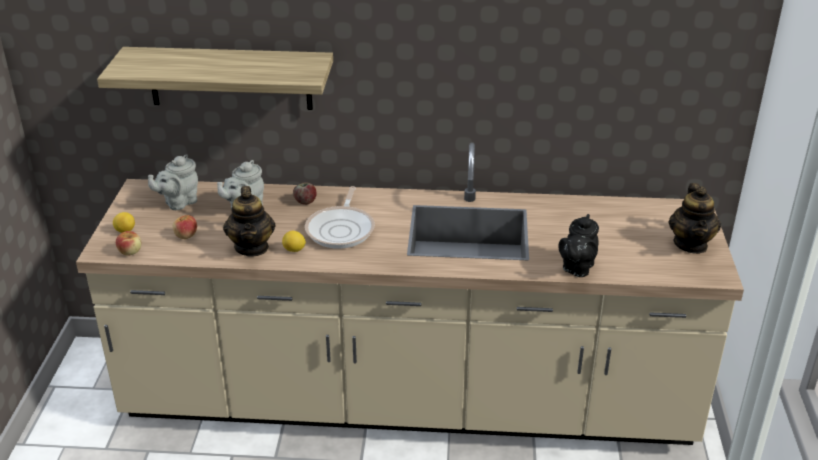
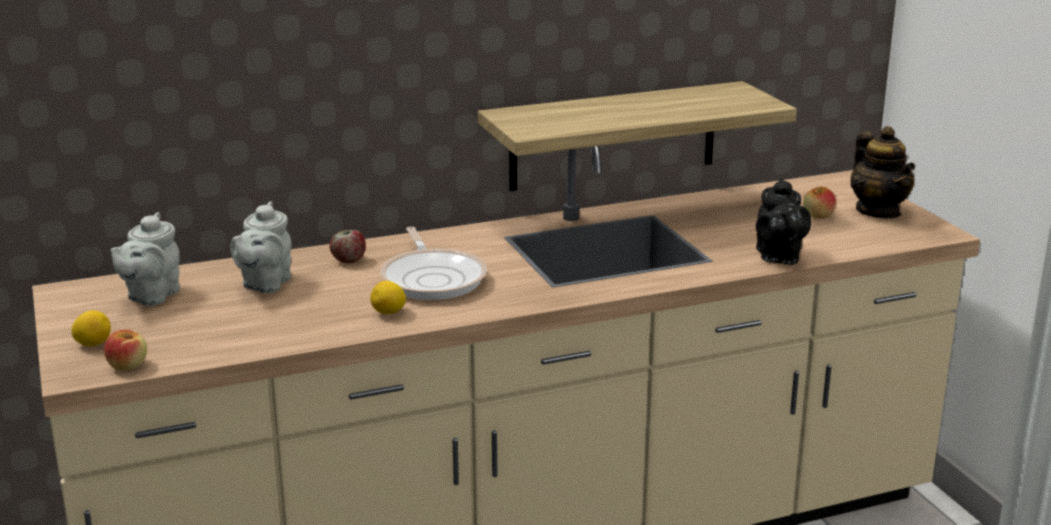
camera: 25 degrees left, 10 degrees down
(186, 235) = (202, 329): apple -> apple (818, 216)
(230, 78) = (206, 85): shelf -> shelf (613, 136)
(252, 247) = (321, 322): teapot -> none

